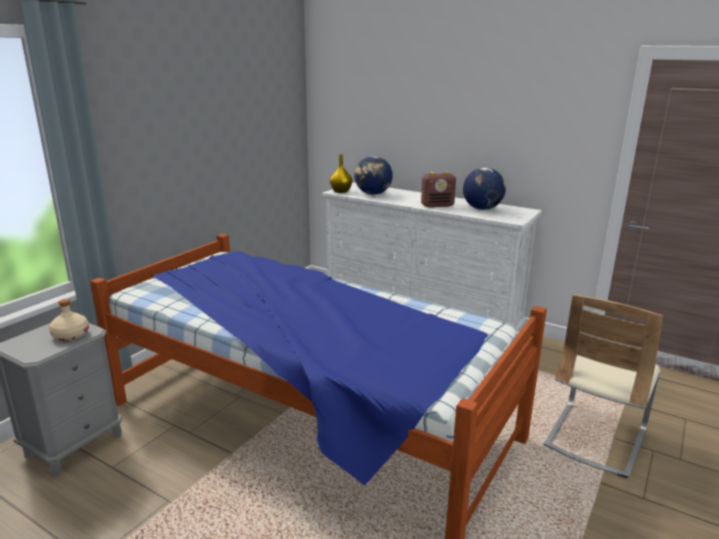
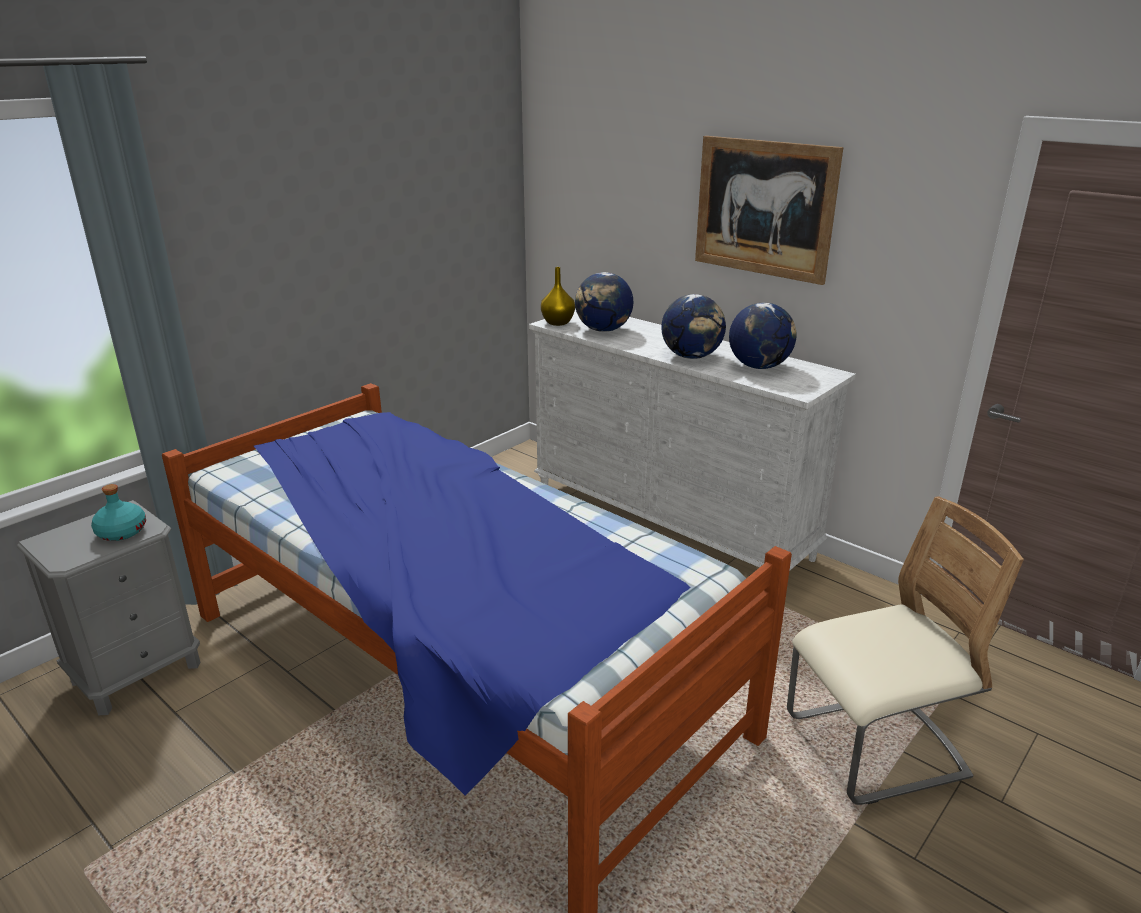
camera: 10 degrees right, 5 degrees up
(70, 335) = (121, 532): beige bottle -> turquoise bottle
(437, 205) = (691, 357): radio -> globe
(476, 110) = (764, 208): none -> picture
(595, 437) = (874, 748): beige chair -> beige chair turned 150 degrees counterclockwise

